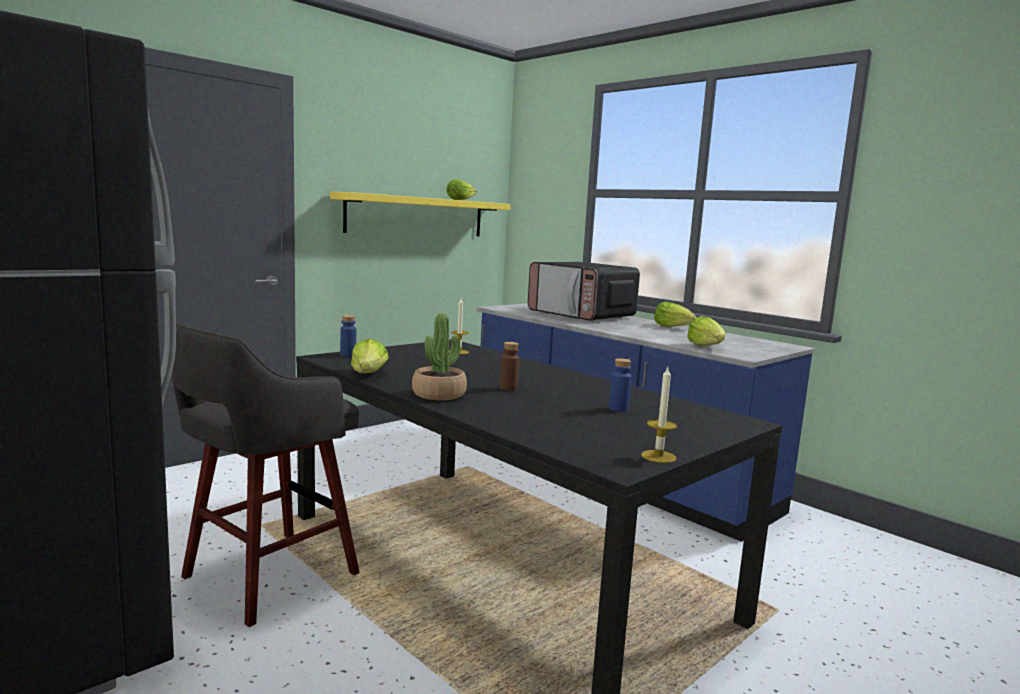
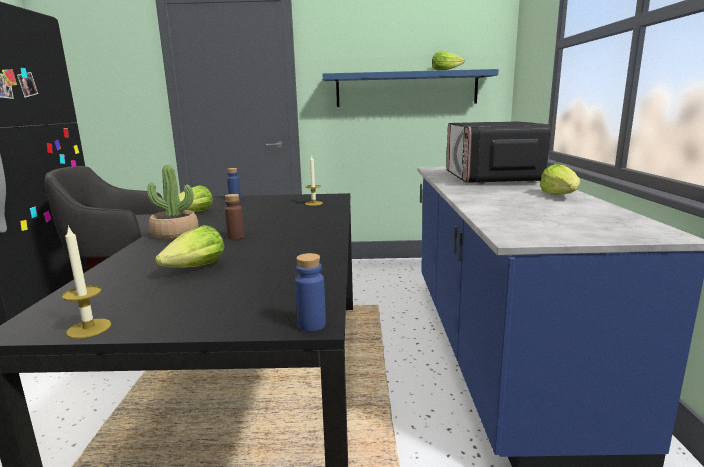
camera: 45 degrees right, 5 degrees up
(417, 216) = (406, 89): yellow shelf -> blue shelf
(618, 409) = (245, 272): blue bottle -> blue bottle (311, 325)
(706, 346) = (508, 221): lettuce -> lettuce (196, 268)

